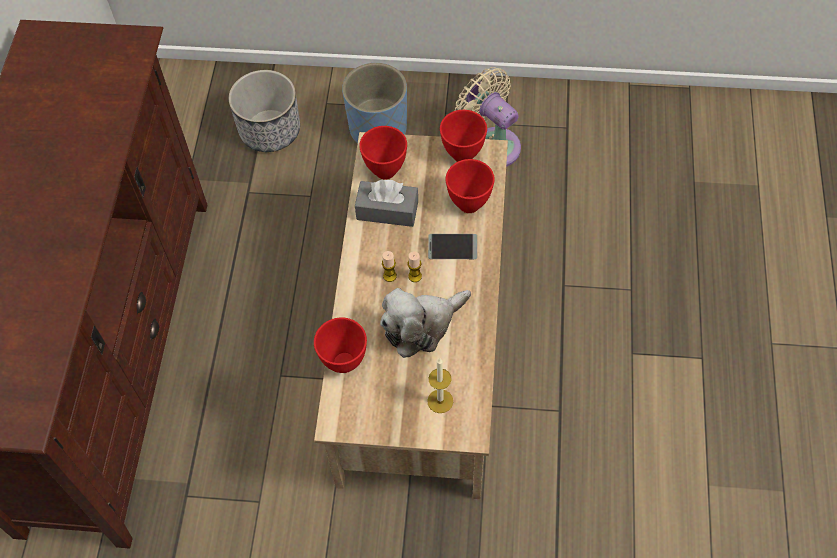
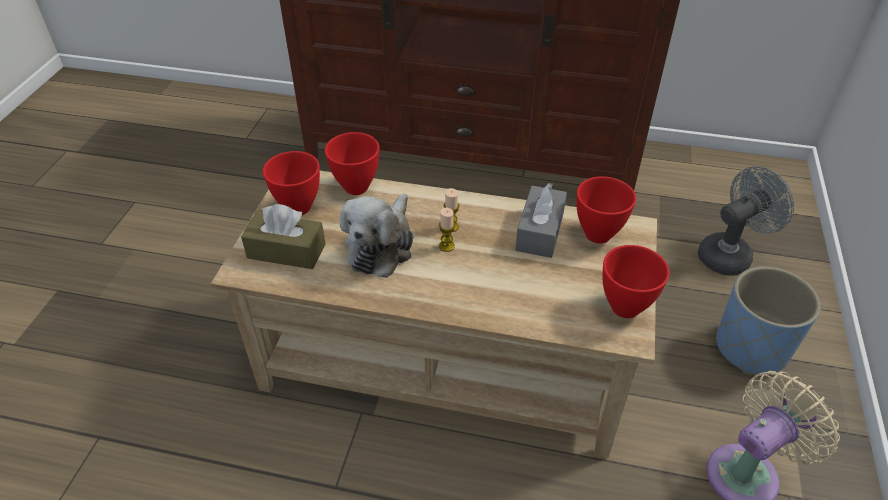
camera: 95 degrees right, 15 degrees down
(270, 131) = (730, 254): planter -> grey fan
(422, 326) = (381, 246): plush toy -> plush toy turned 135 degrees counterclockwise
(440, 401) = (286, 251): candle -> brown tissue box
(452, 249) = (478, 281): phone -> none
(468, 203) = (546, 304): red bowl -> red bowl (300, 207)

